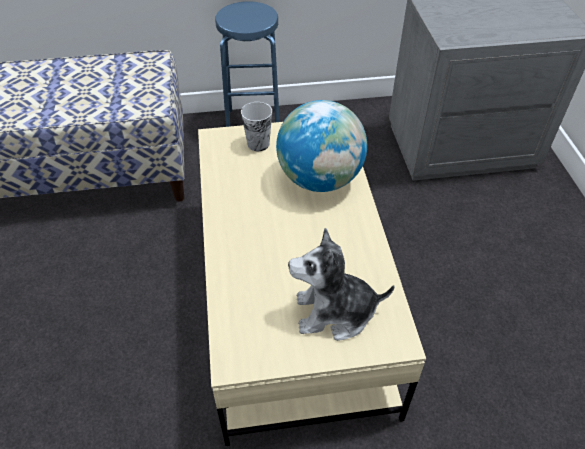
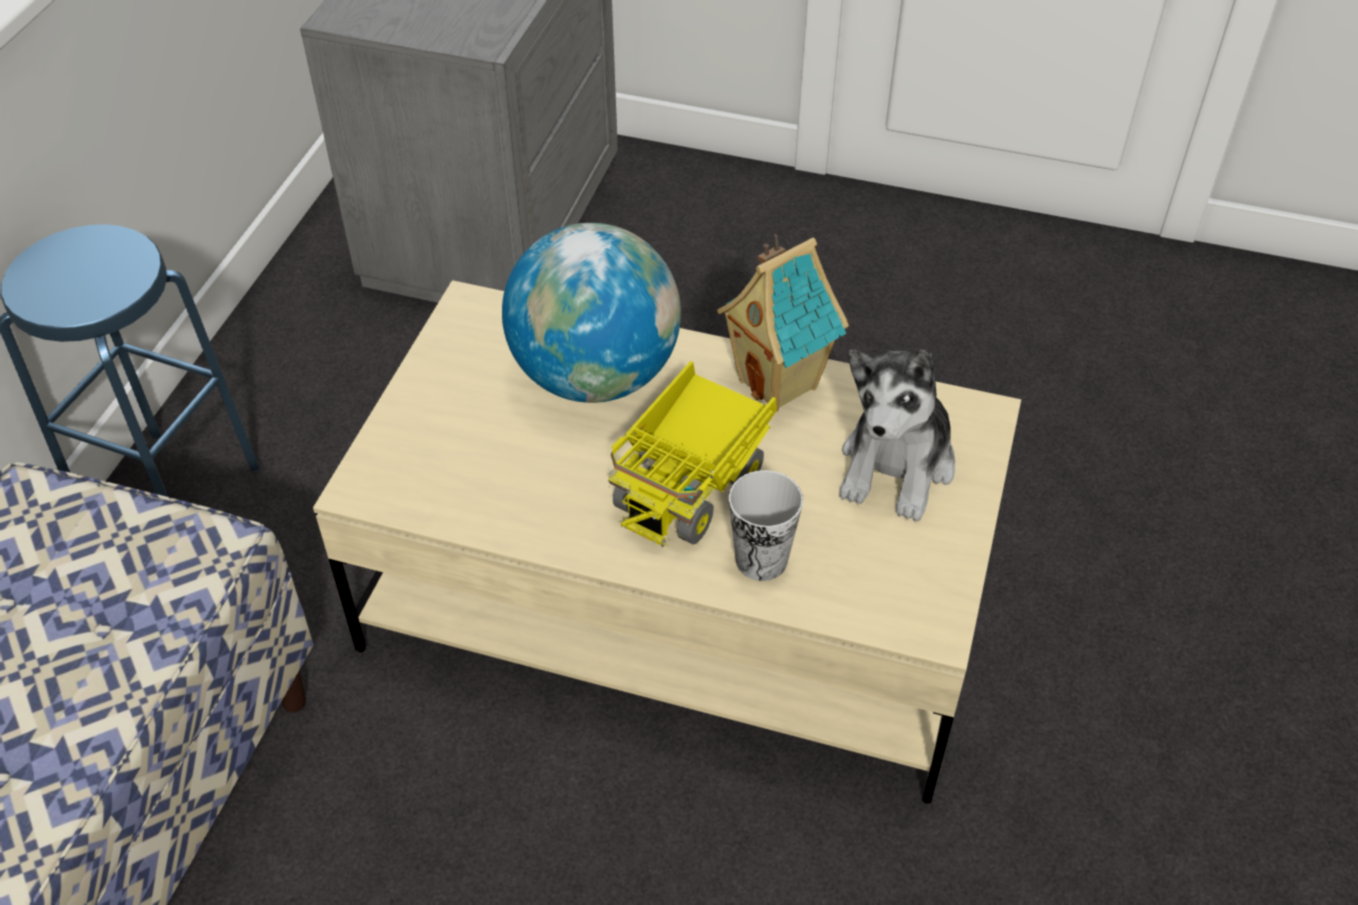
camera: 65 degrees left, 0 degrees up
(258, 144) = (436, 427): cup -> cup (761, 560)
(274, 235) = (692, 484): none -> toy truck
(361, 246) = (780, 384): none -> toy house

